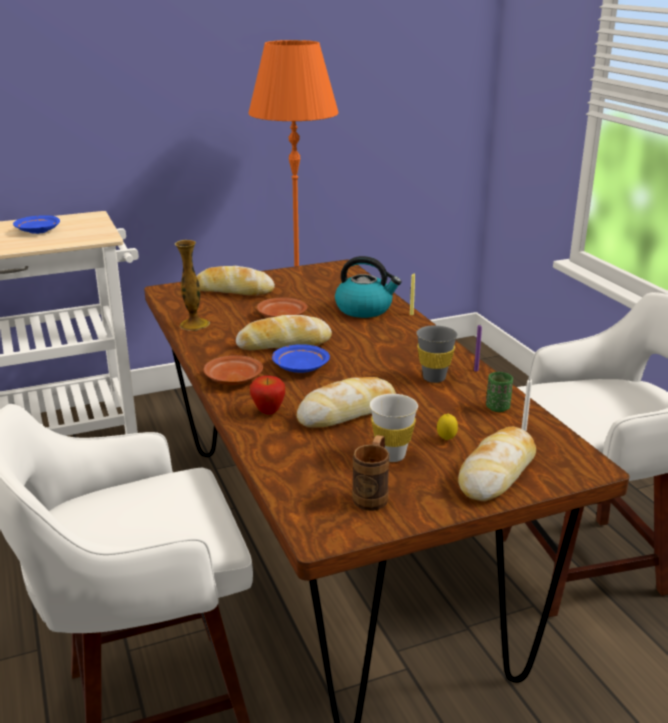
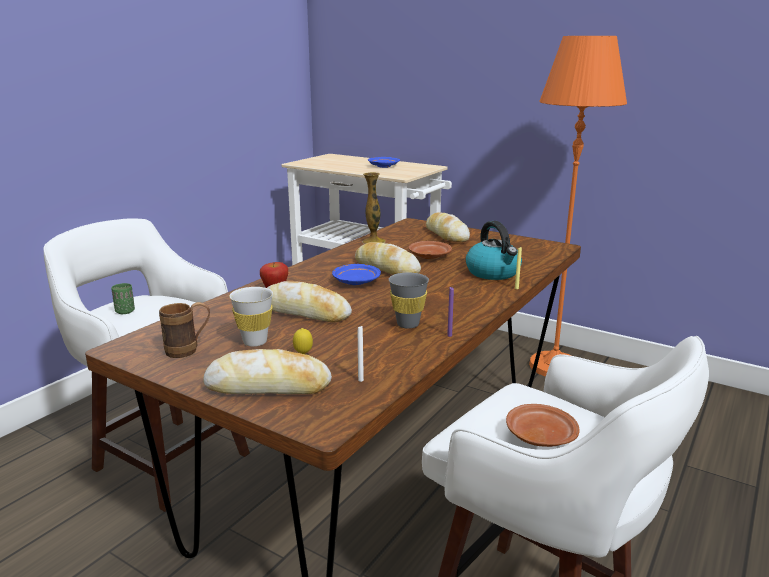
camera: 55 degrees right, 5 degrees down
(233, 379) = (309, 271): brown plate -> brown plate (539, 435)
(497, 407) = (389, 360): green cup -> green cup (125, 311)

